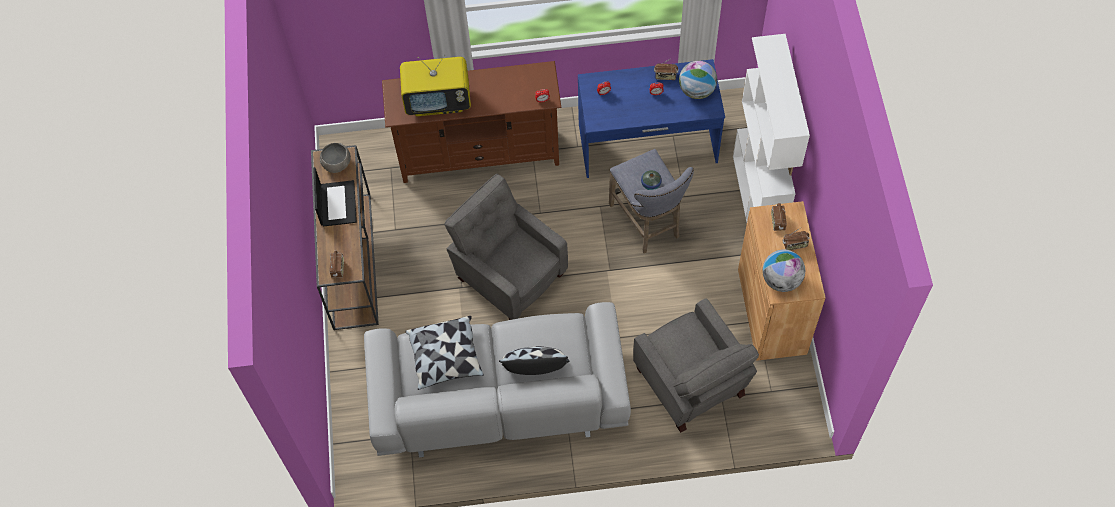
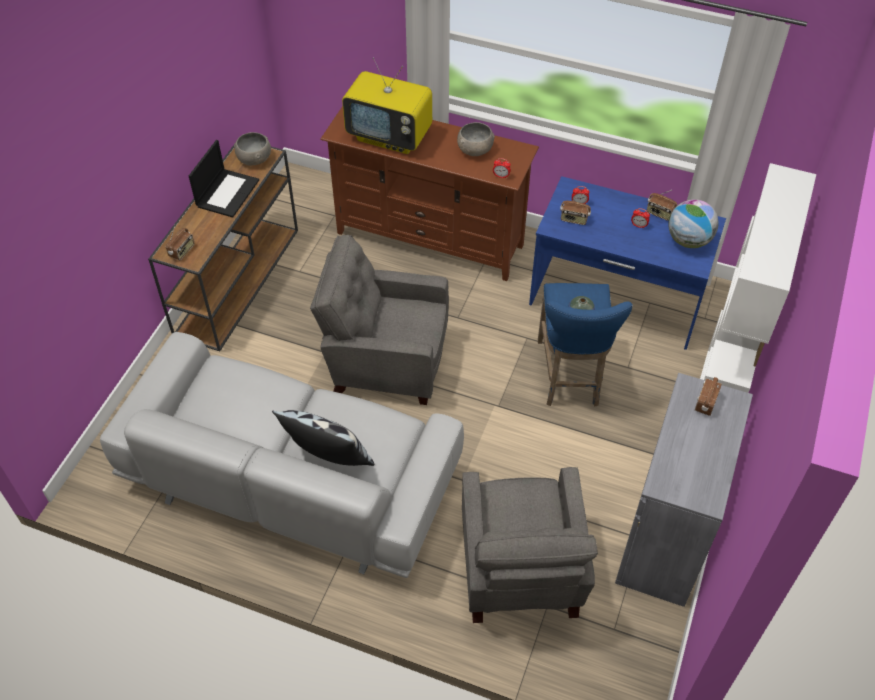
camera: 25 degrees right, 10 degrees down
(446, 358) = (241, 398): pillow -> none
(509, 274) = (386, 362): grey armchair -> grey armchair turned 60 degrees counterclockwise
(510, 85) = (475, 150): none -> grey bowl
(647, 223) = (570, 376): grey stool -> blue stool
(772, 311) = (665, 535): brown cabinet -> grey cabinet
(781, 280) = (673, 472): globe -> none
(795, 245) = (714, 439): radio -> radio (574, 219)

